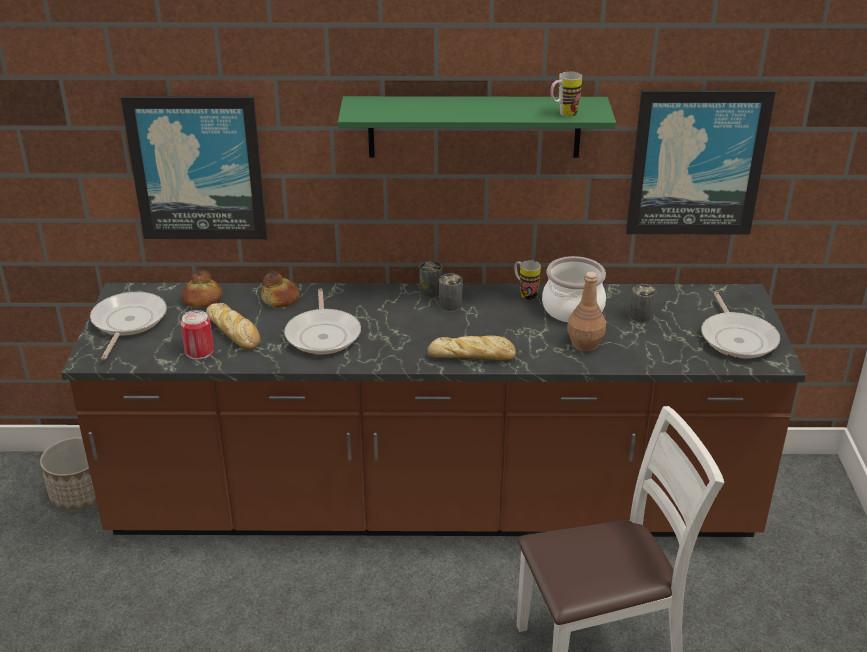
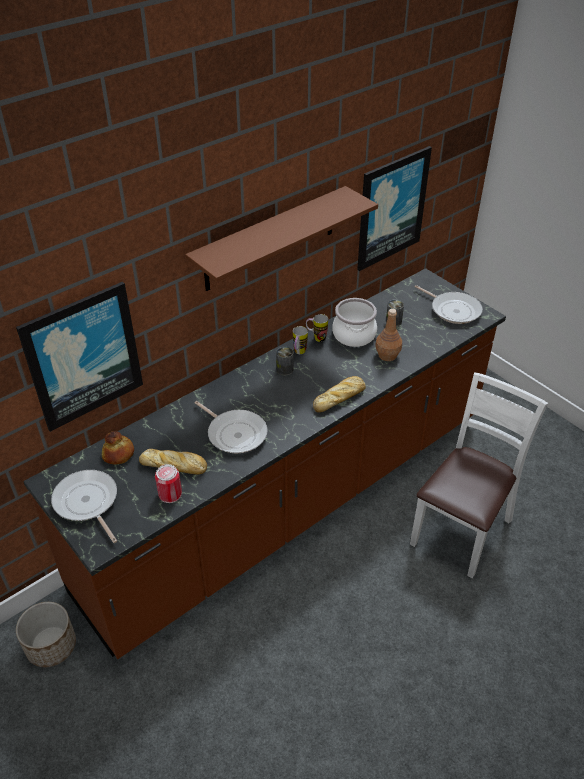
camera: 40 degrees left, 10 degrees up
(280, 299) = (173, 423): bread -> none
(430, 292) = (261, 366): can -> none
(474, 126) = (270, 239): green shelf -> brown shelf
(563, 114) = (343, 211): mug -> mug (298, 353)

